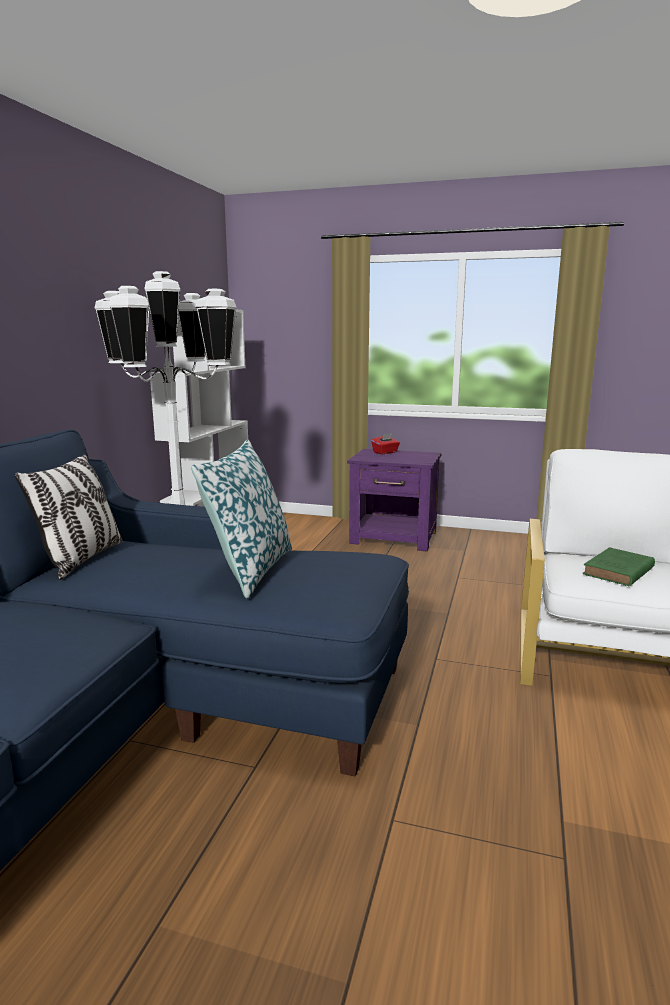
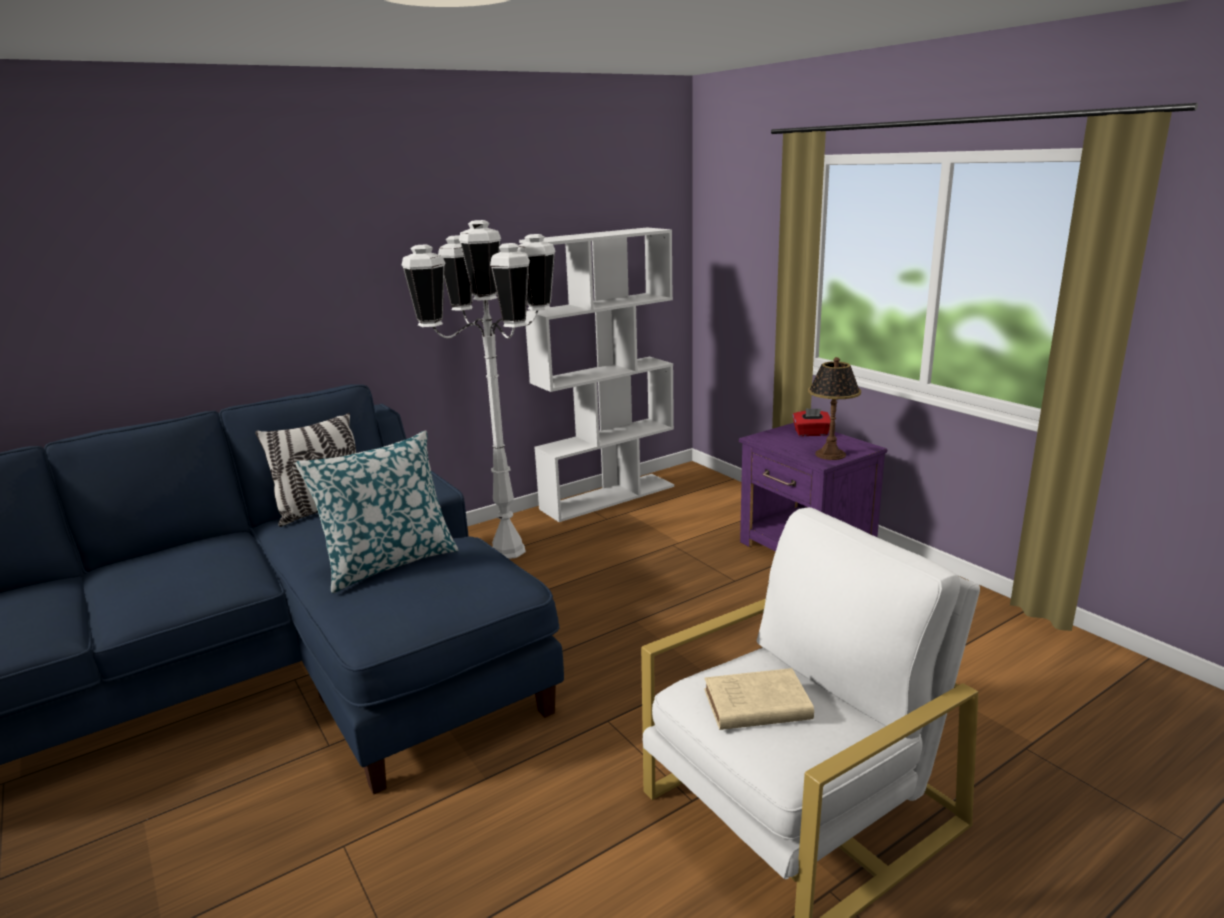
camera: 40 degrees right, 5 degrees up
(419, 459) = (830, 454): none -> table lamp
(617, 572) = (754, 705): green book -> beige book

